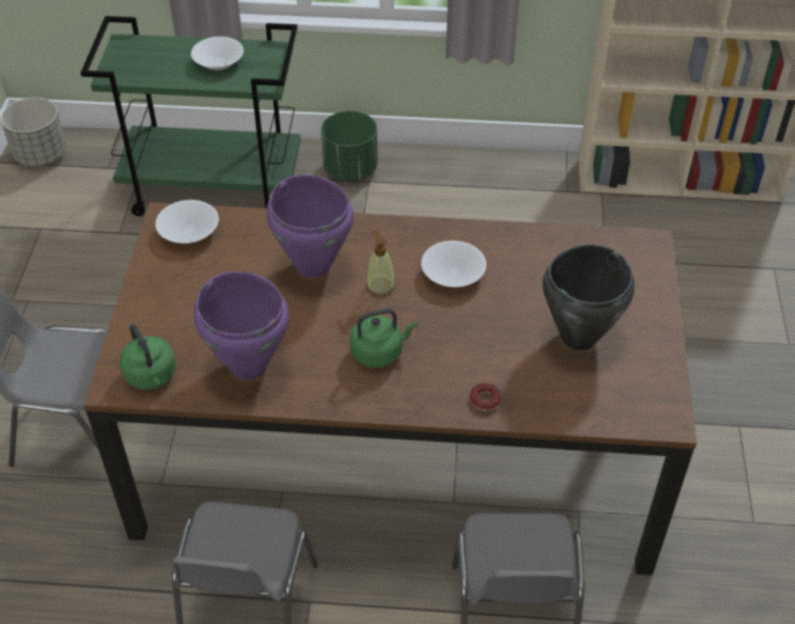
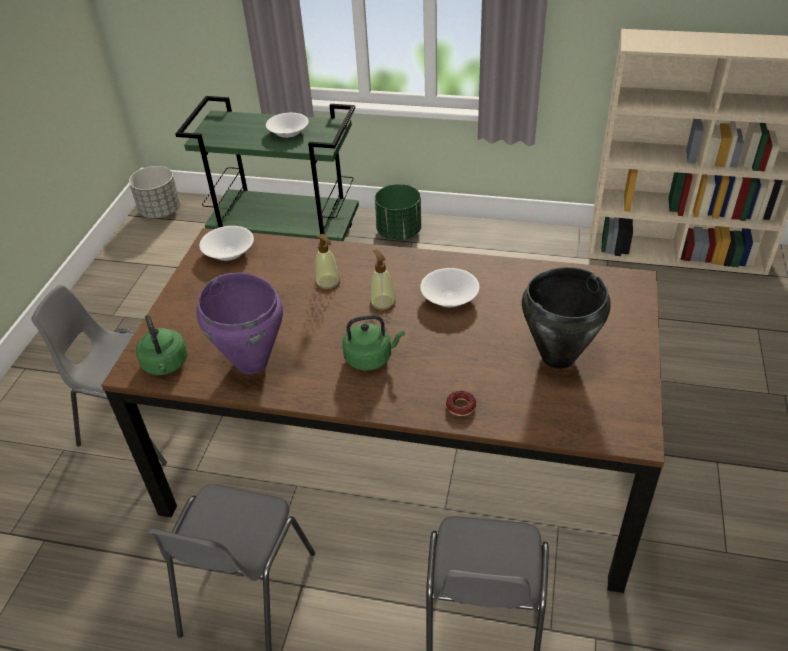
camera: 10 degrees right, 5 degrees down
(314, 265) = (328, 283): purple cooking pot -> soap dispenser

